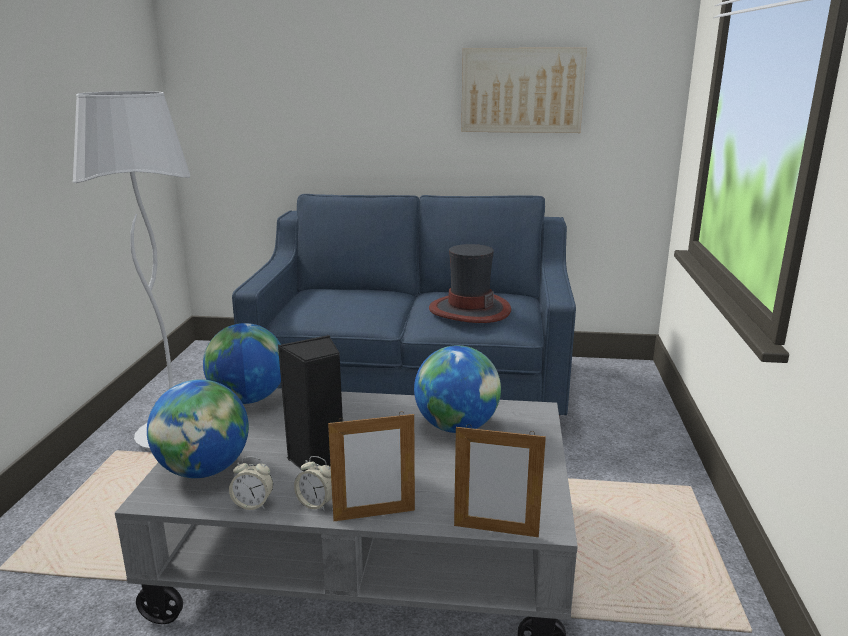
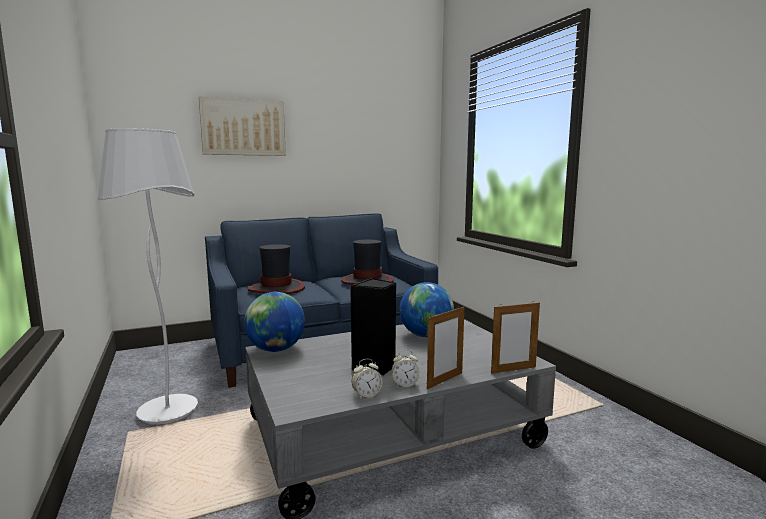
camera: 30 degrees left, 10 degrees down
(204, 470) = (305, 388): globe -> none
(336, 302) = (277, 288): none -> hat
(522, 90) = (356, 153): picture -> picture (243, 127)

